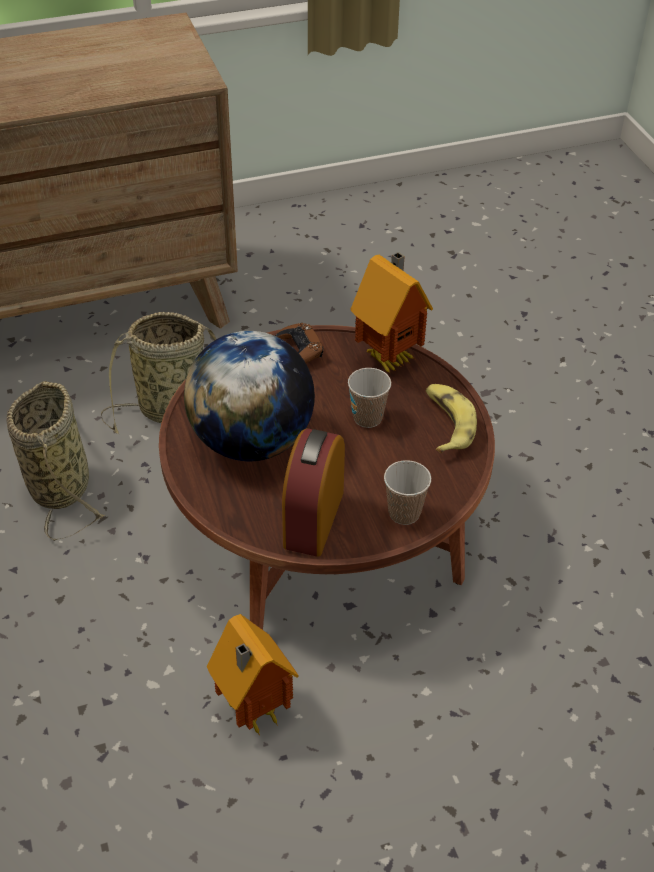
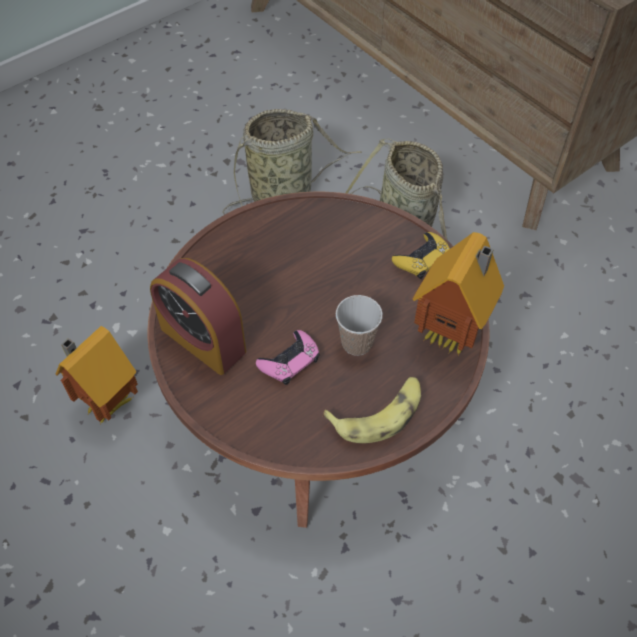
camera: 70 degrees right, 10 degrees up
(252, 441) = (283, 264): globe -> none
(300, 349) = (421, 259): brown game controller -> yellow game controller
(313, 519) = (203, 339): alarm clock -> alarm clock turned 135 degrees counterclockwise
(365, 466) = (289, 361): none -> pink game controller
(404, 513) = (237, 410): cup -> none

